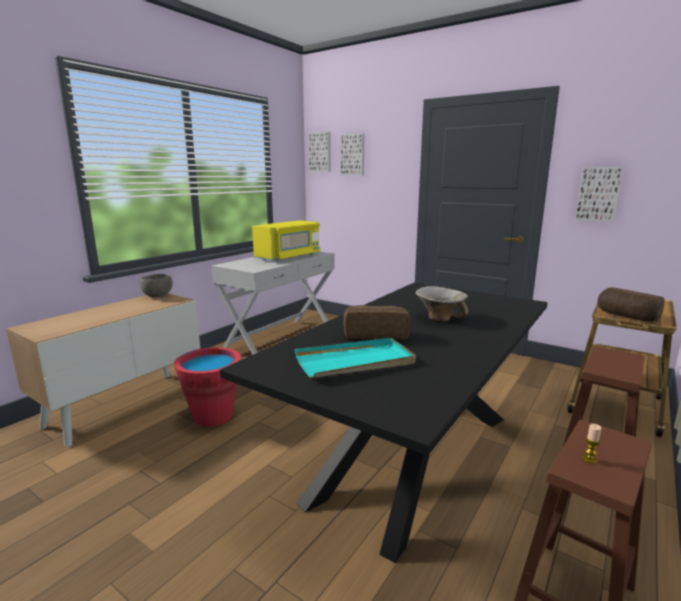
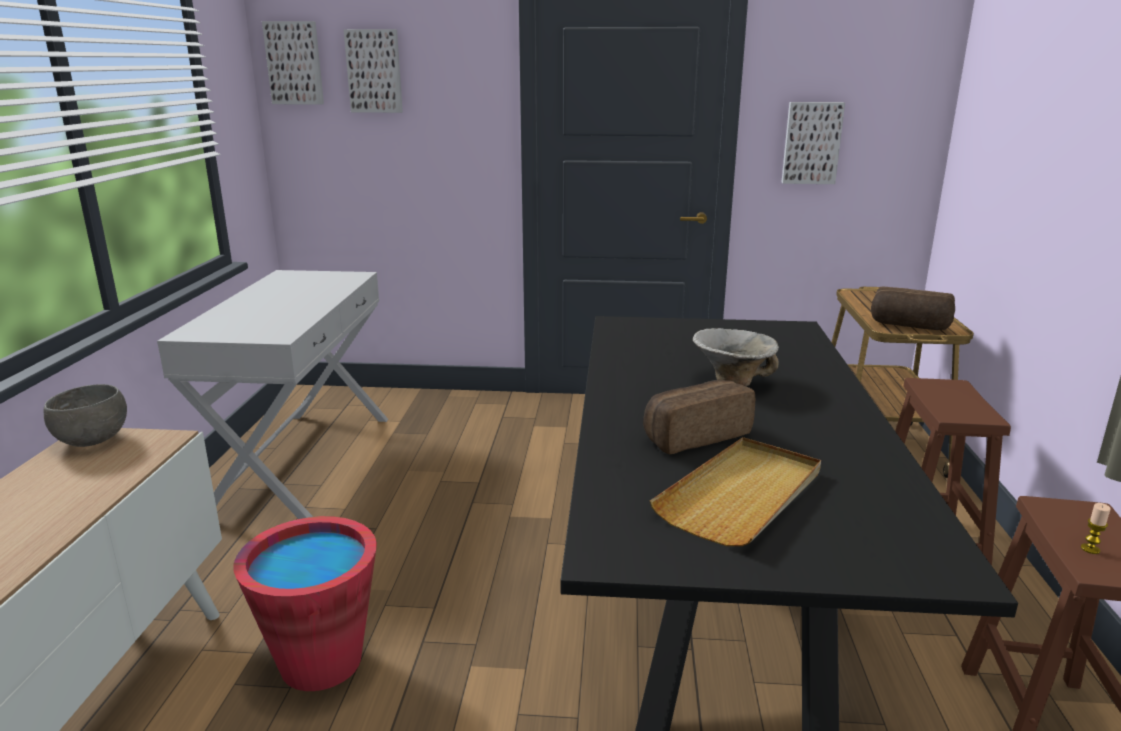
camera: 30 degrees left, 5 degrees up
(289, 257) = (300, 293): yellow microwave -> none
(355, 362) = (742, 495): turquoise tray -> beige tray

